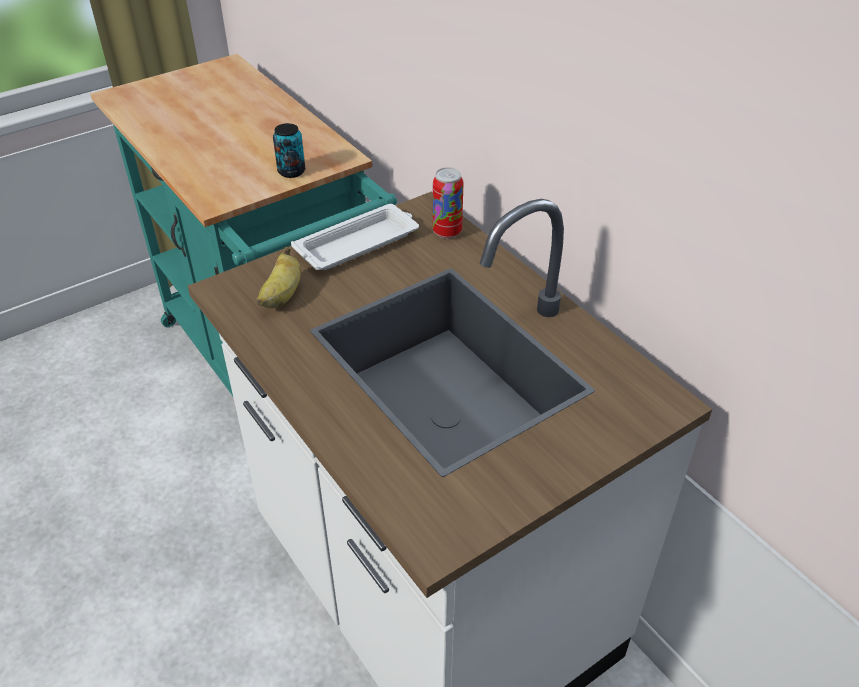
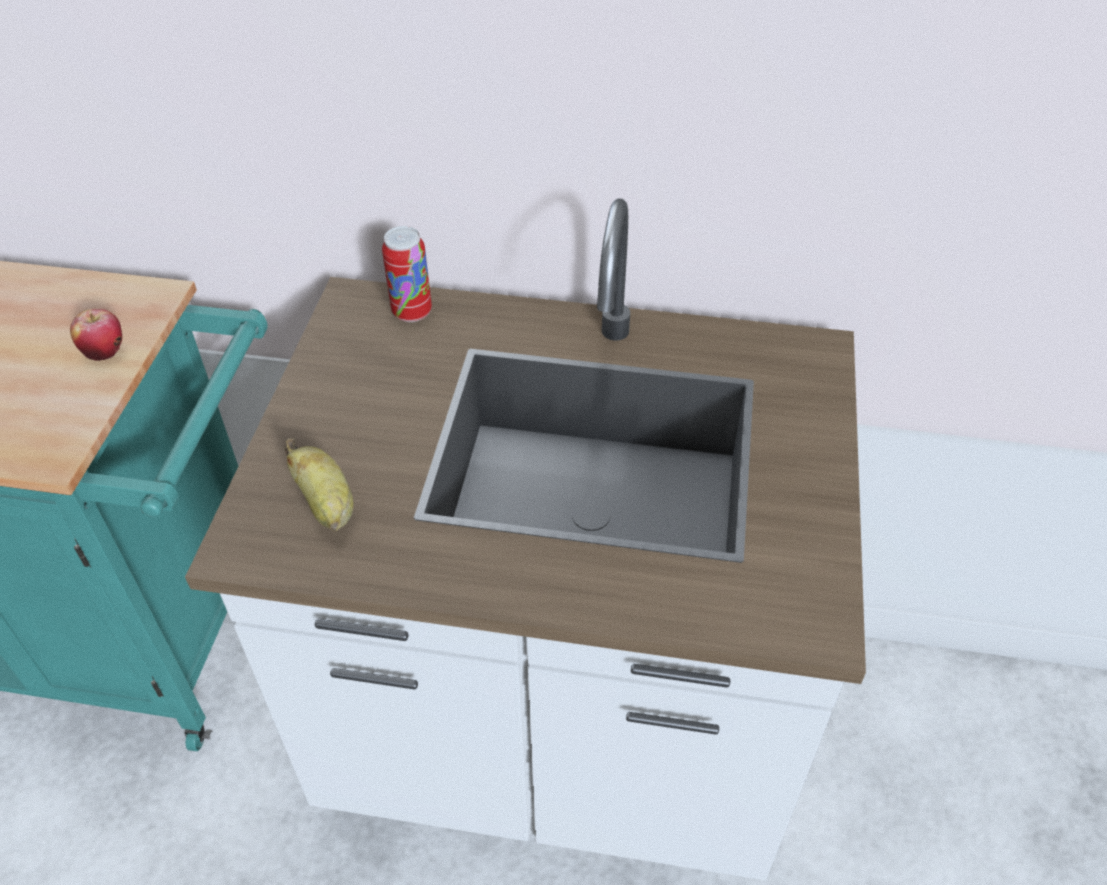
camera: 45 degrees left, 5 degrees up
(291, 171) = (105, 352): can -> apple
(359, 243) = (332, 385): white tray -> none

